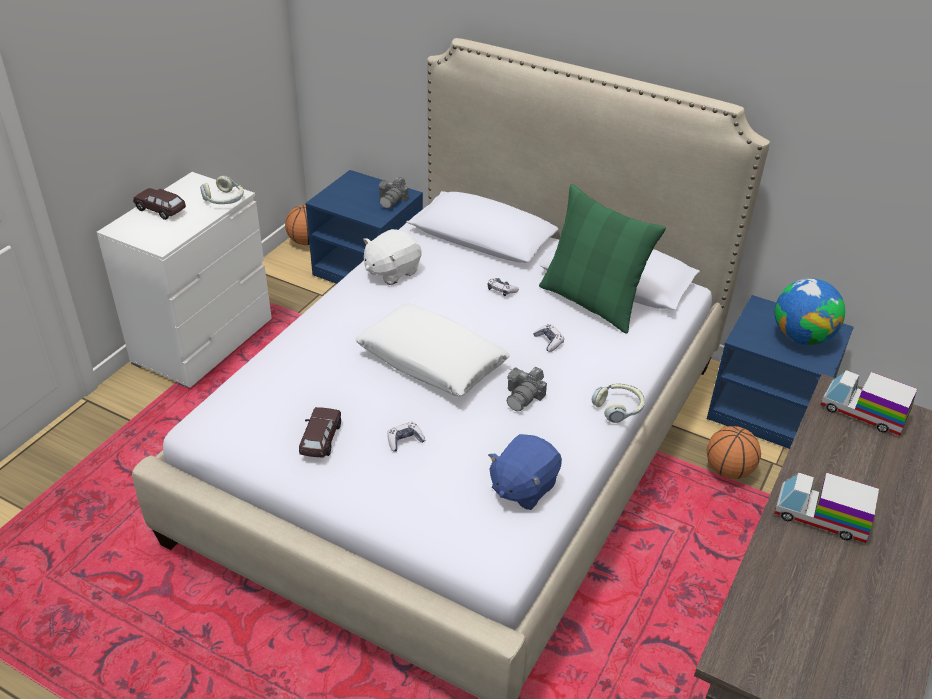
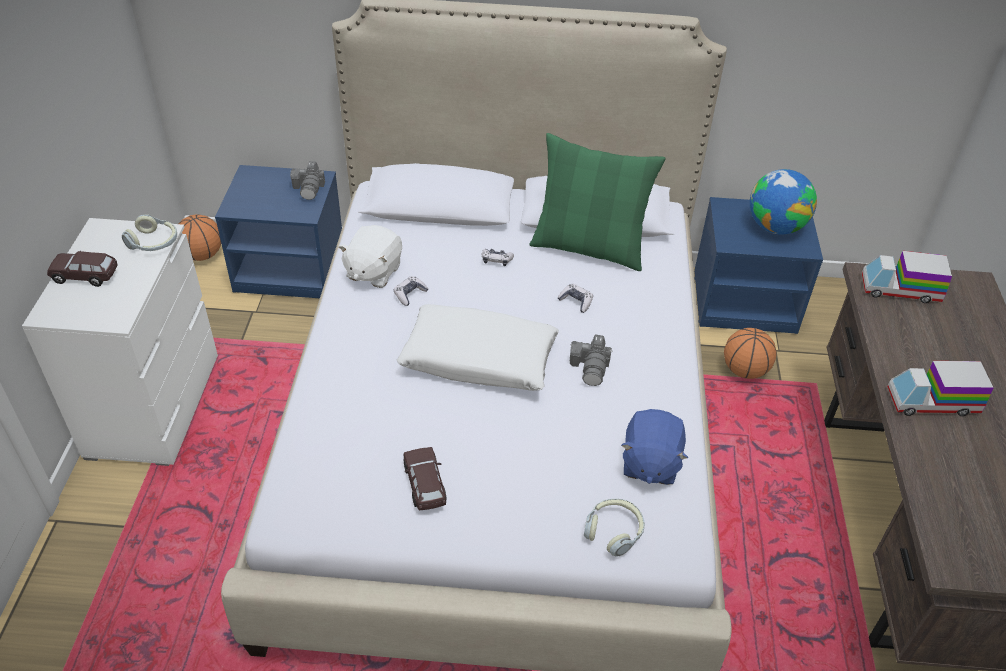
camera: 25 degrees left, 5 degrees up
(404, 440) = (508, 455): game controller -> game controller (410, 294)
(618, 408) = (681, 350): headphones -> headphones (614, 531)

